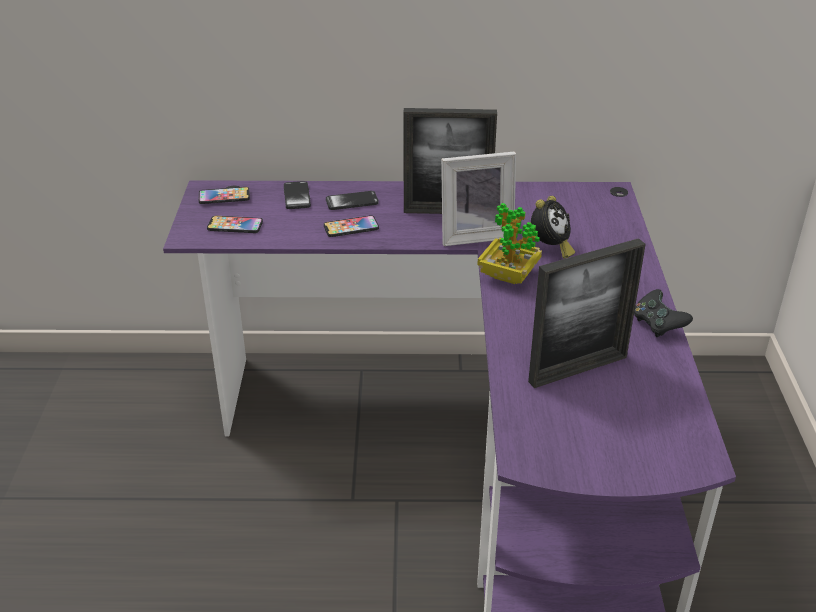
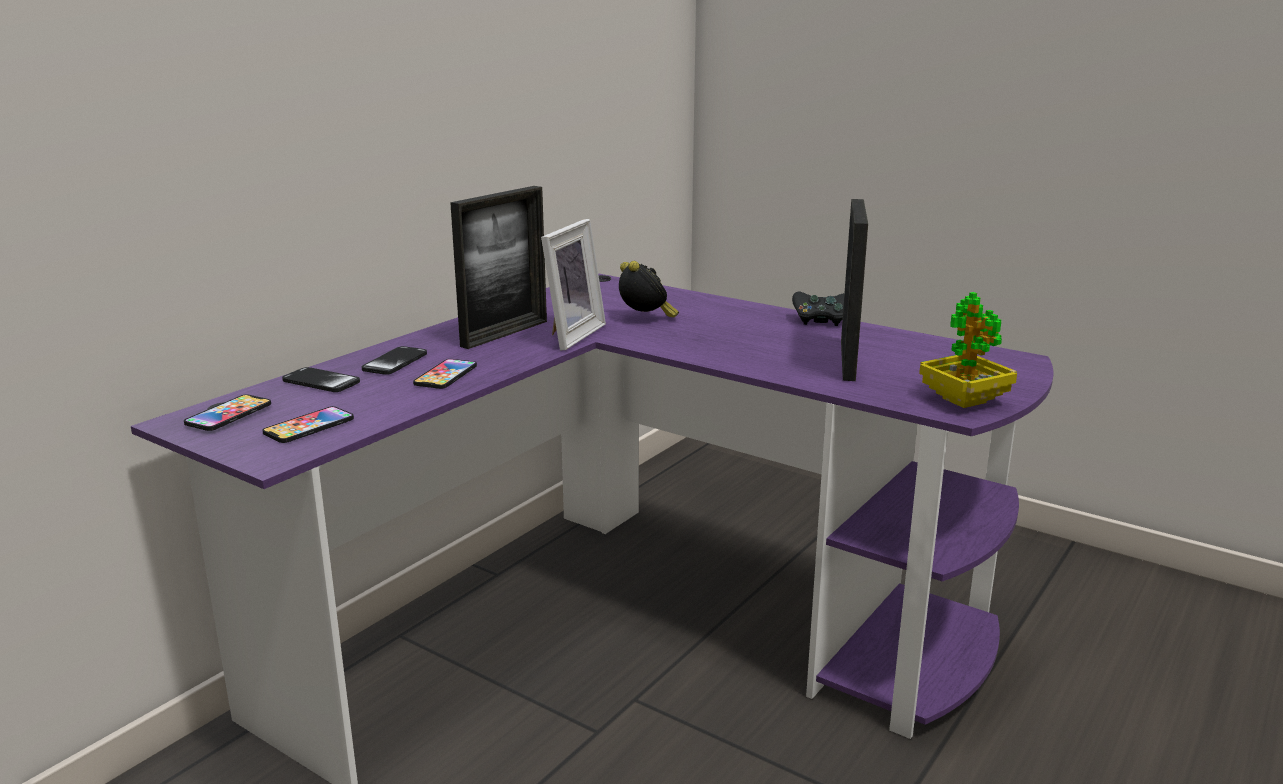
camera: 55 degrees left, 15 degrees down
(508, 275) = (662, 343): potted plant -> potted plant (964, 400)

